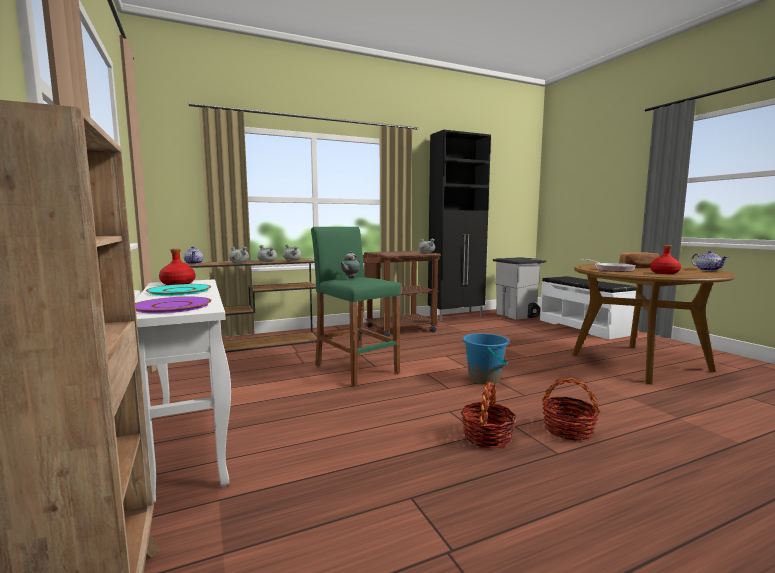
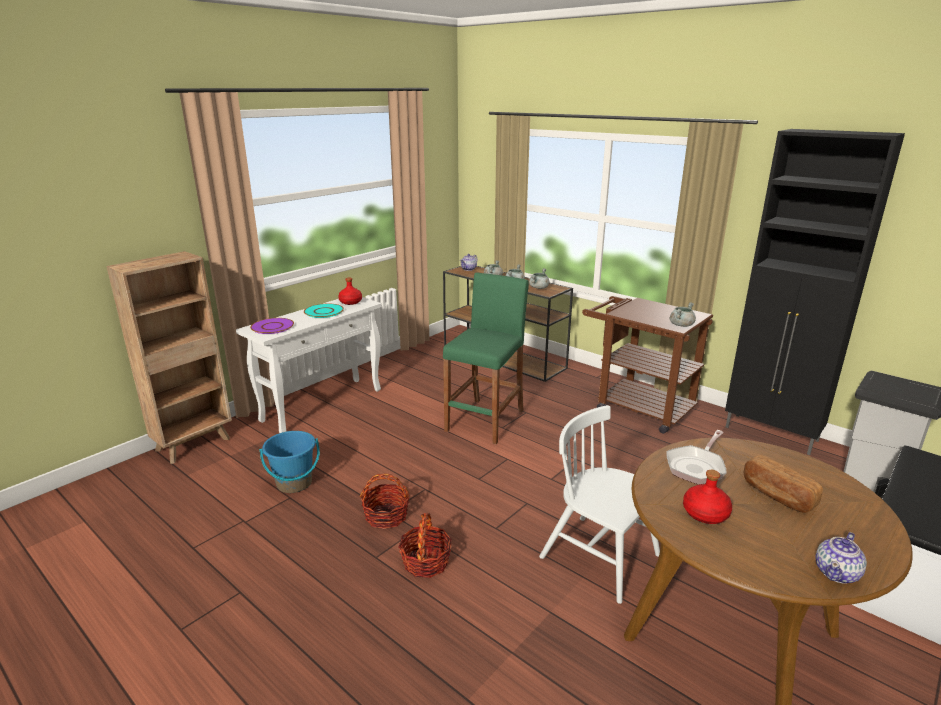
camera: 65 degrees right, 15 degrees up
(350, 278) = (479, 333): teapot -> none
(484, 379) = (522, 496): blue bucket -> blue bucket (294, 483)
(567, 373) = (600, 557): none -> white chair

